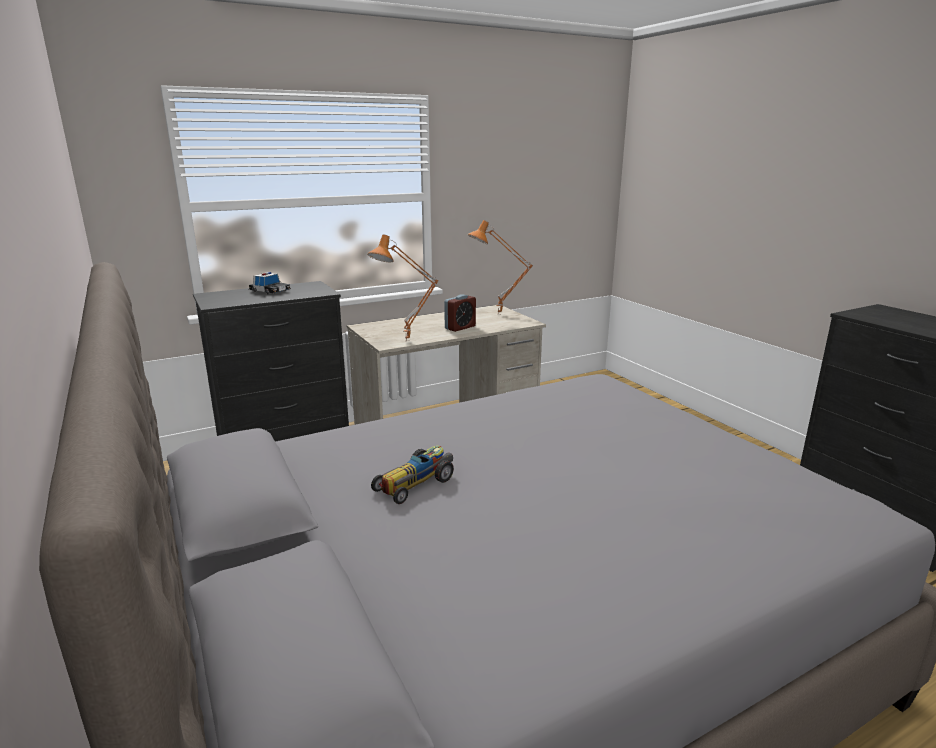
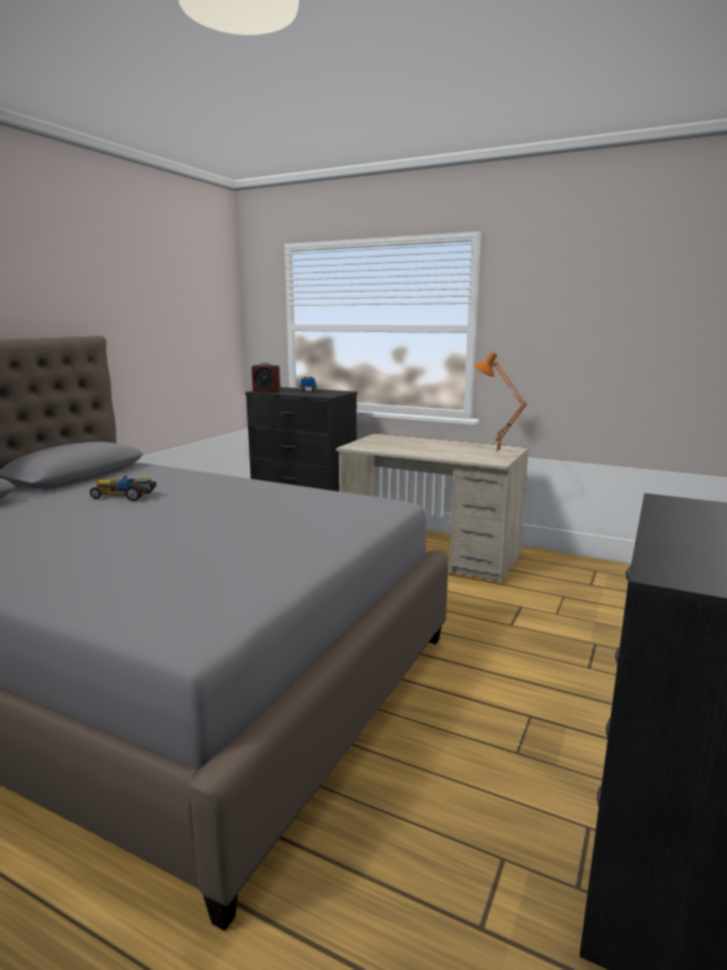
camera: 55 degrees right, 5 degrees down
(408, 341) = (369, 448): orange table lamp -> none
(460, 327) = (432, 451): alarm clock -> alarm clock (266, 391)

